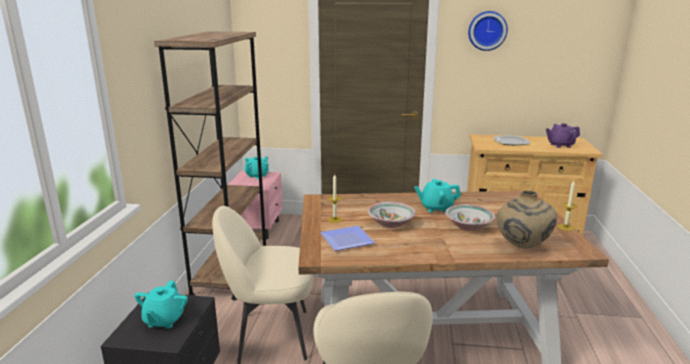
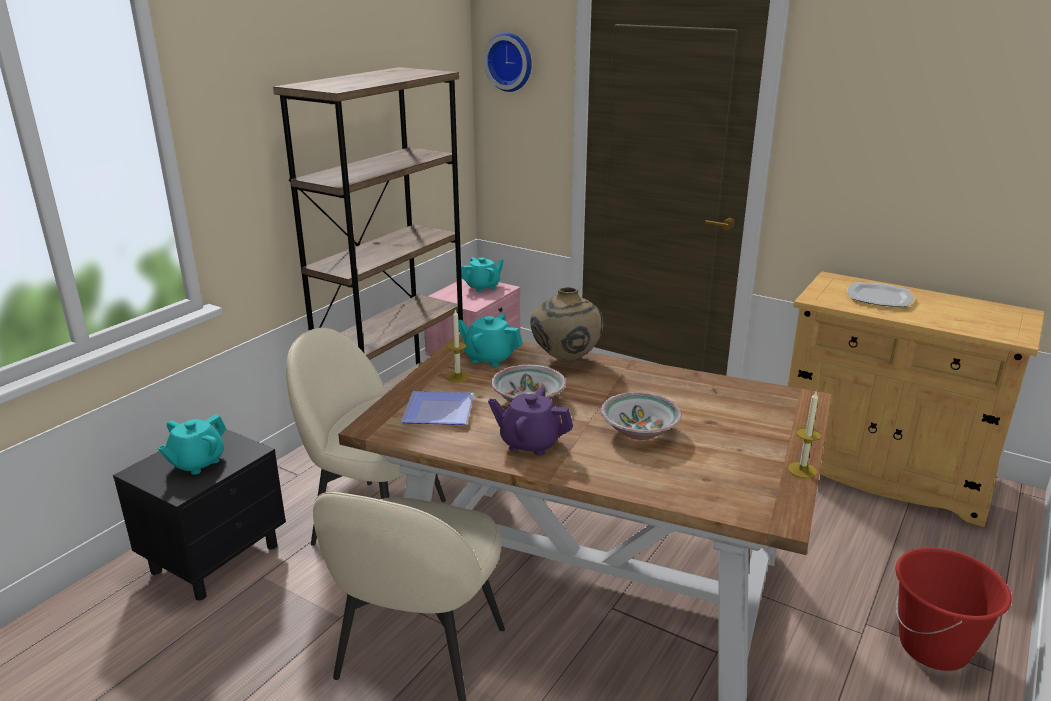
camera: 25 degrees right, 5 degrees up
(436, 208) = (625, 390): turquoise teapot -> turquoise teapot (489, 358)
(487, 30) = (868, 87): wall clock -> wall clock (510, 61)
(521, 247) = (681, 485): beige vase -> beige vase (565, 360)
(560, 145) = (970, 319): purple teapot -> purple teapot (530, 443)
(611, 314) = (934, 647): none -> red bucket

